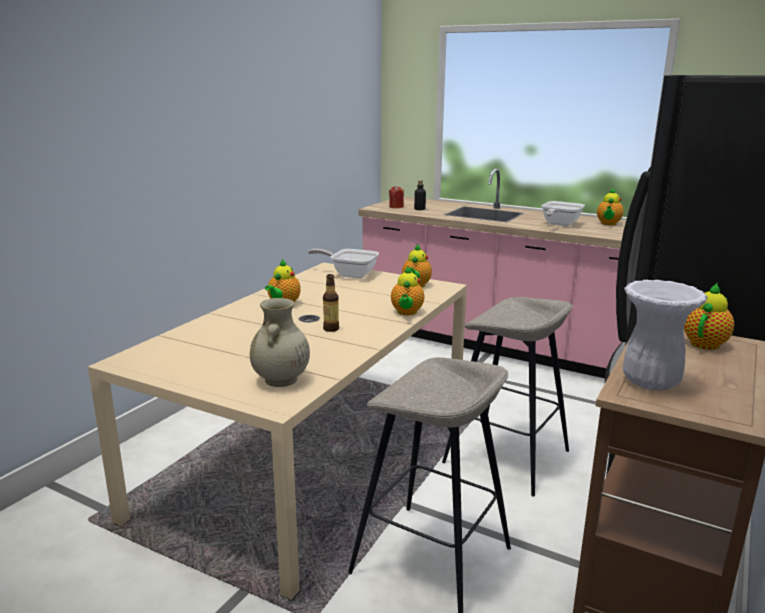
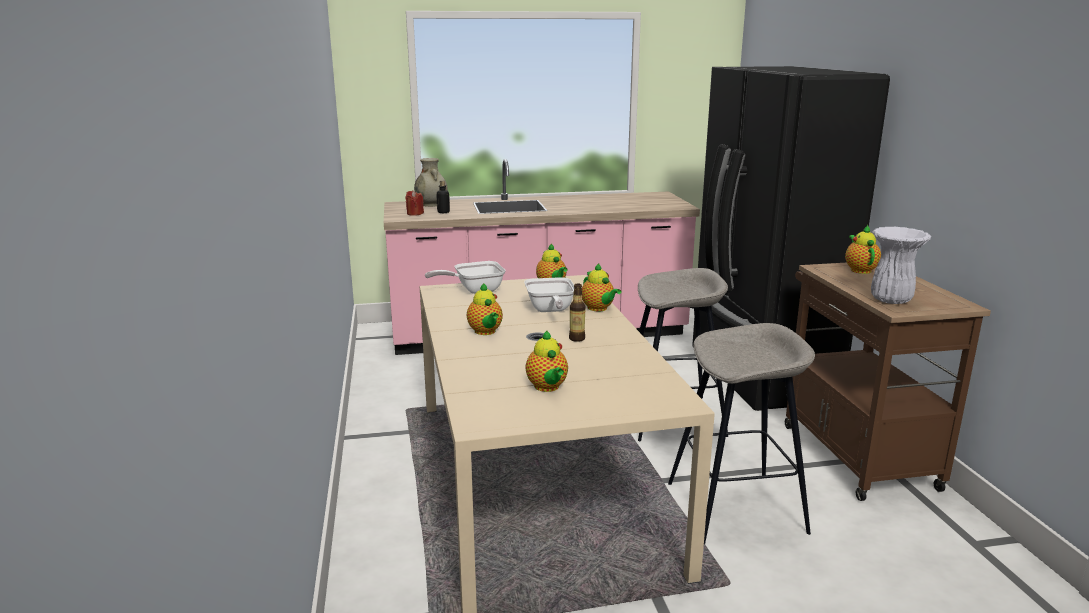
camera: 40 degrees left, 0 degrees up
(281, 380) = (640, 387): beige vase -> beige vase (431, 205)
(559, 224) = (590, 205): frying pan -> frying pan (550, 310)
(608, 224) = (621, 198): teapot -> teapot (547, 387)

